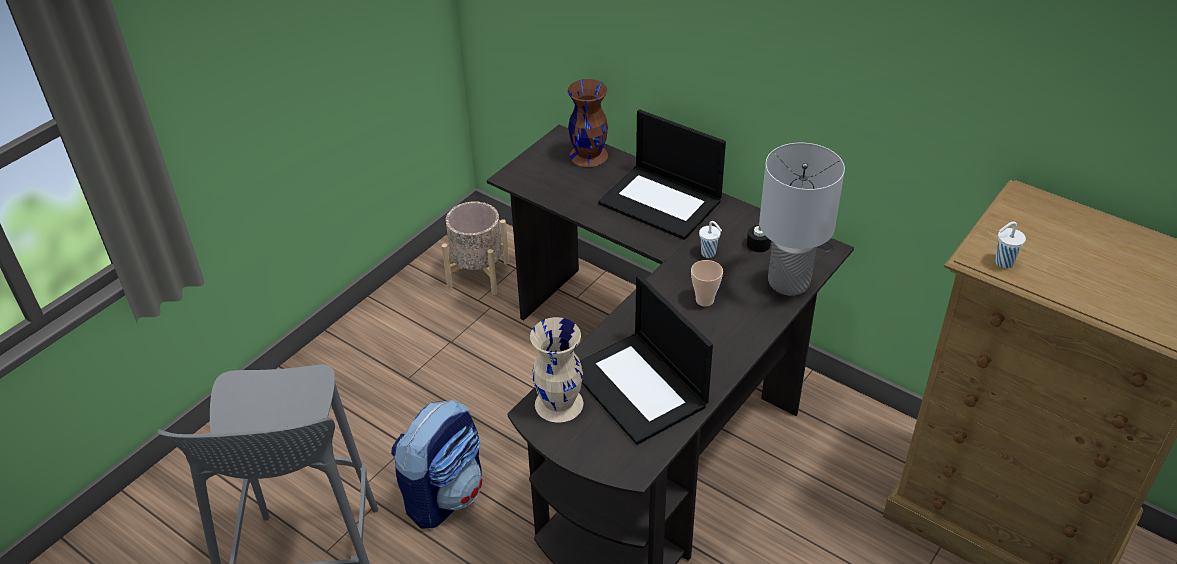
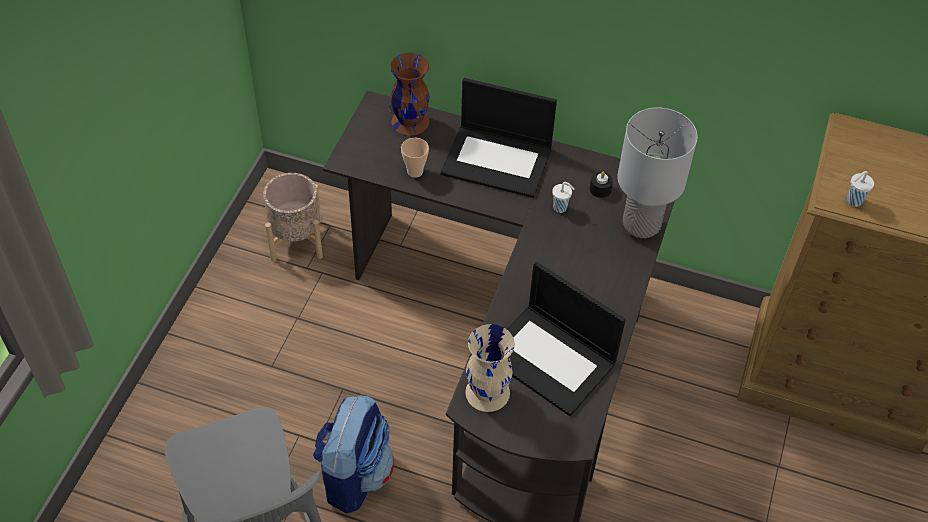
camera: 20 degrees left, 10 degrees up
(704, 300) = (574, 258): cup -> cup (415, 171)

